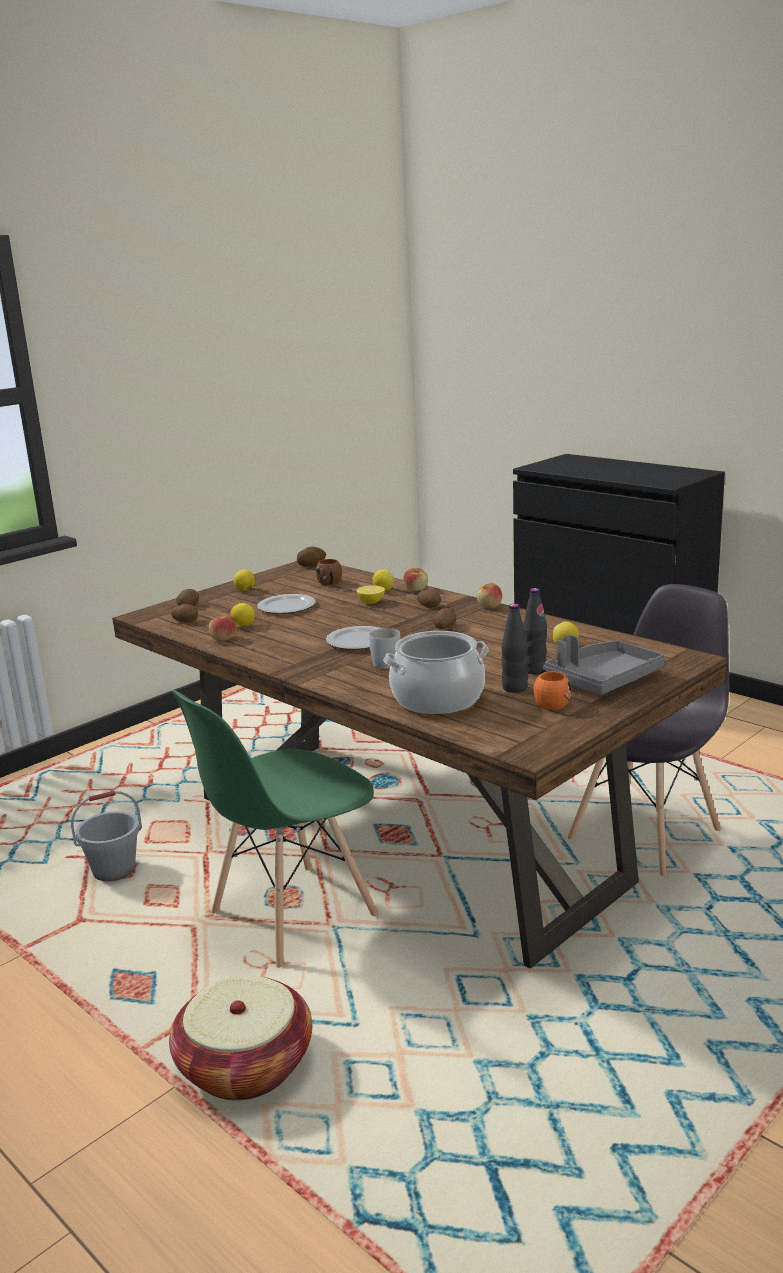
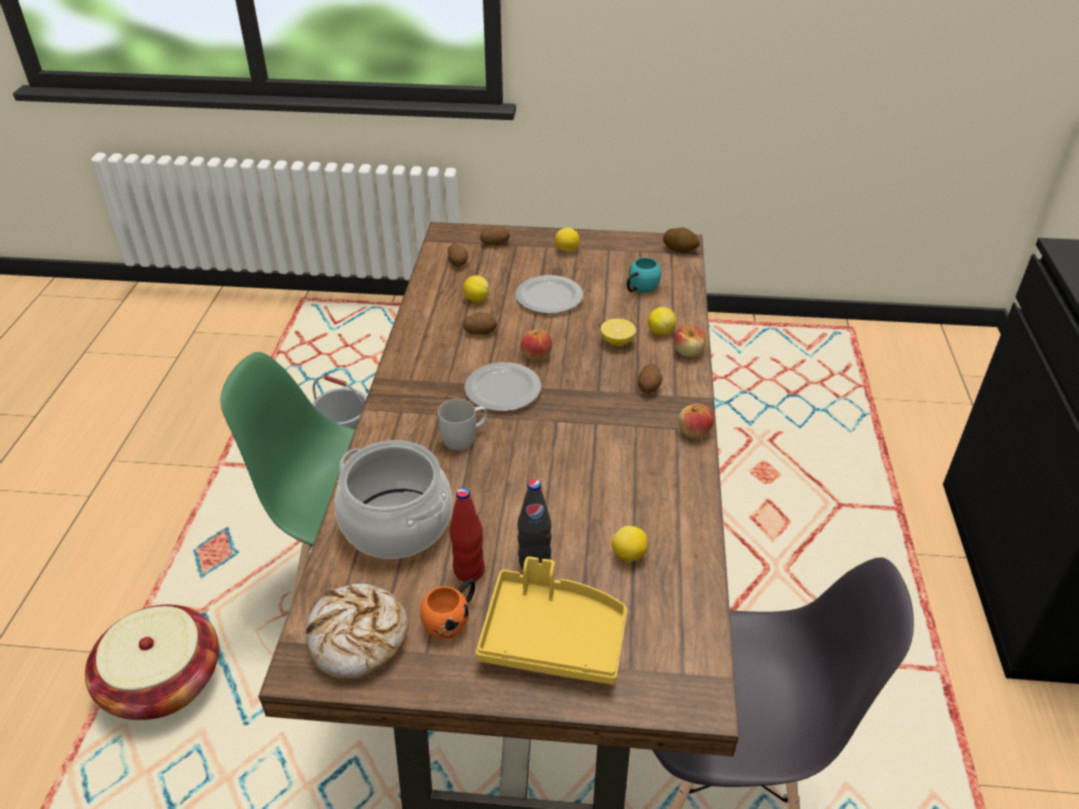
camera: 50 degrees right, 20 degrees up
(223, 639) = (434, 306): apple -> apple (536, 355)
(330, 584) = (640, 289): brown mug -> turquoise mug
(444, 626) = (599, 428): potato -> potato (480, 331)
(515, 688) = (469, 571): black bottle -> red bottle
(528, 732) = (358, 639): none -> bread
(603, 680) = (553, 638): grey tray -> yellow tray

